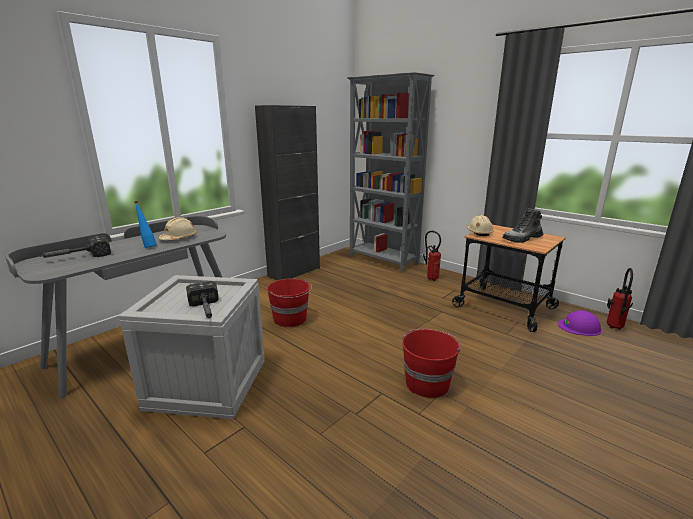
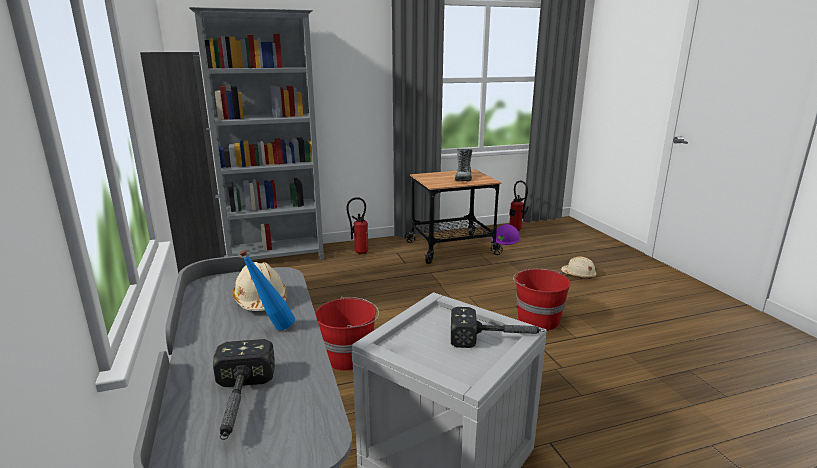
camera: 60 degrees left, 0 degrees up
(479, 232) = (428, 182): beige hard hat -> beige hard hat (579, 274)

